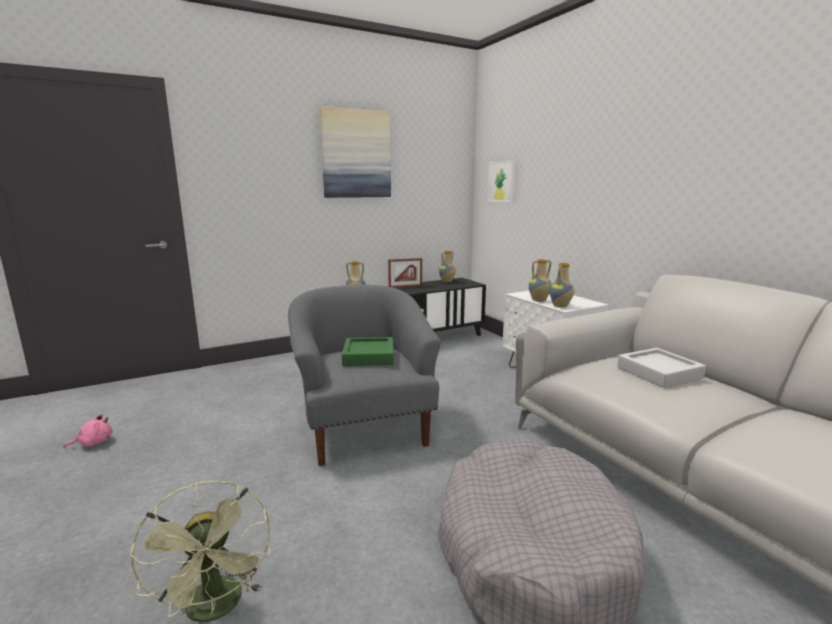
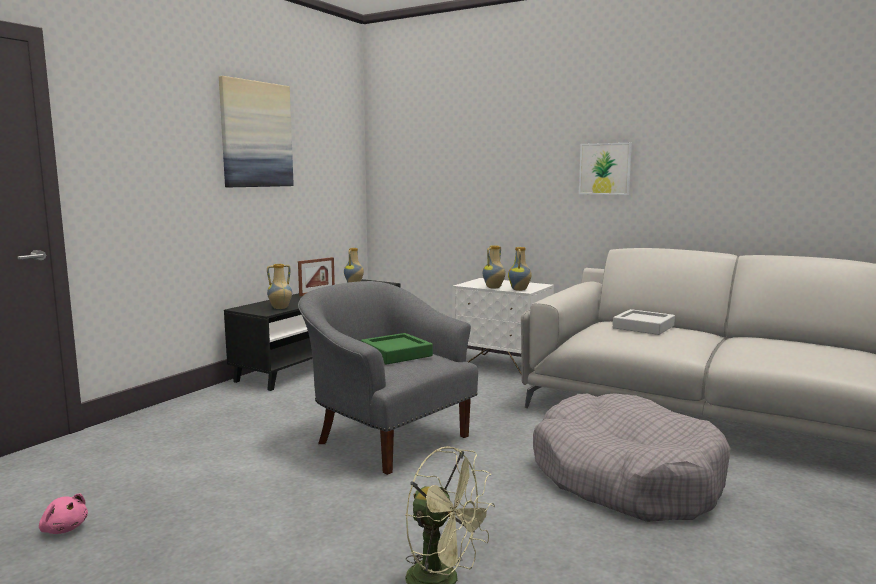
camera: 30 degrees left, 5 degrees down
(94, 443) = (64, 528): pink plush toy -> pink plush toy turned 90 degrees clockwise
(502, 181) = (408, 168): picture -> picture (605, 169)

